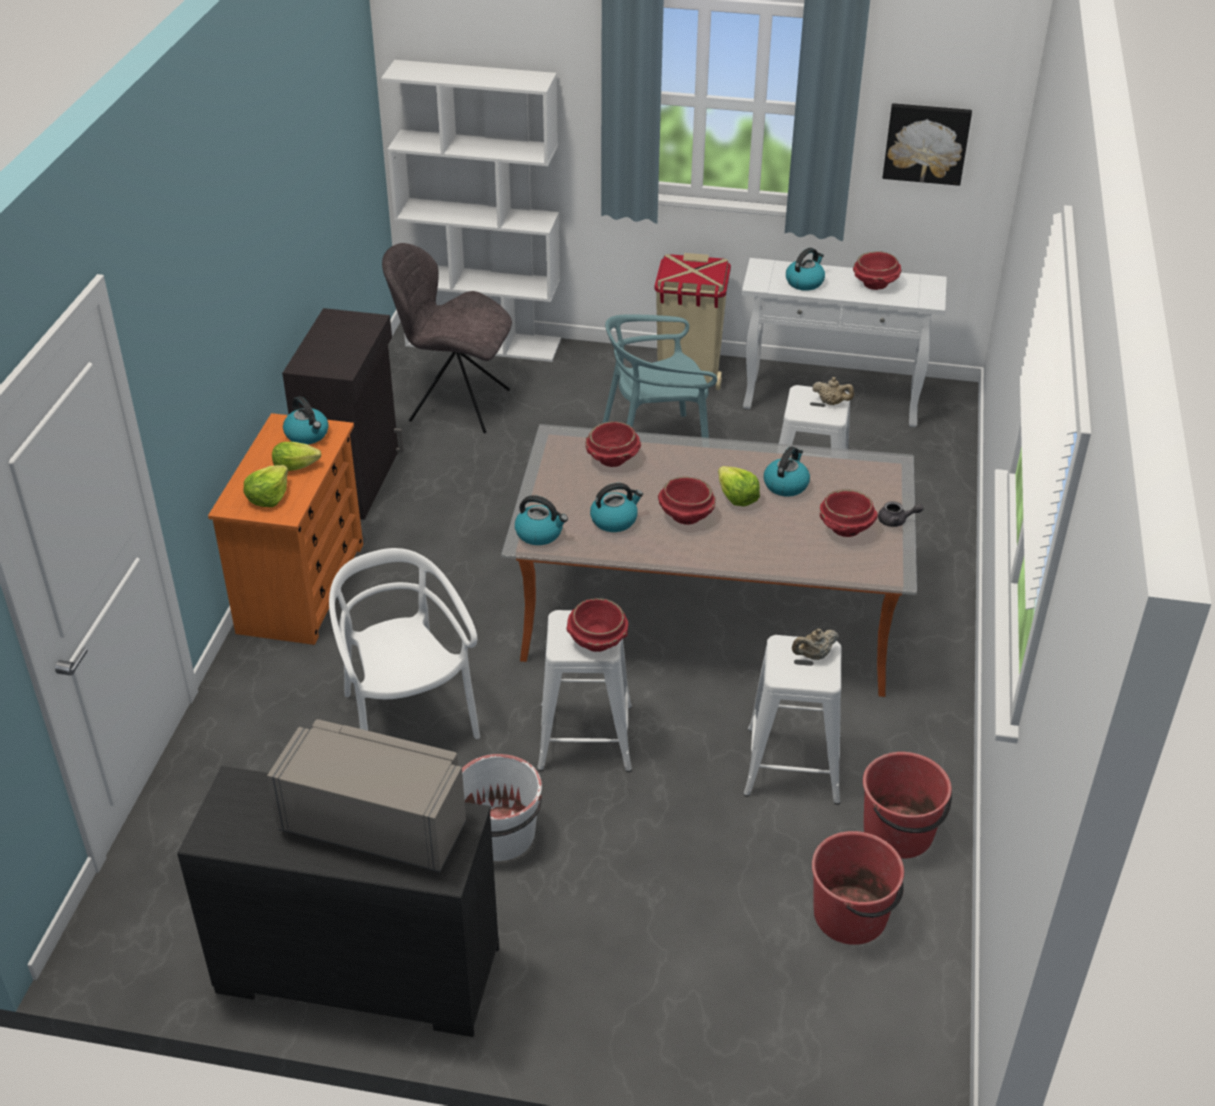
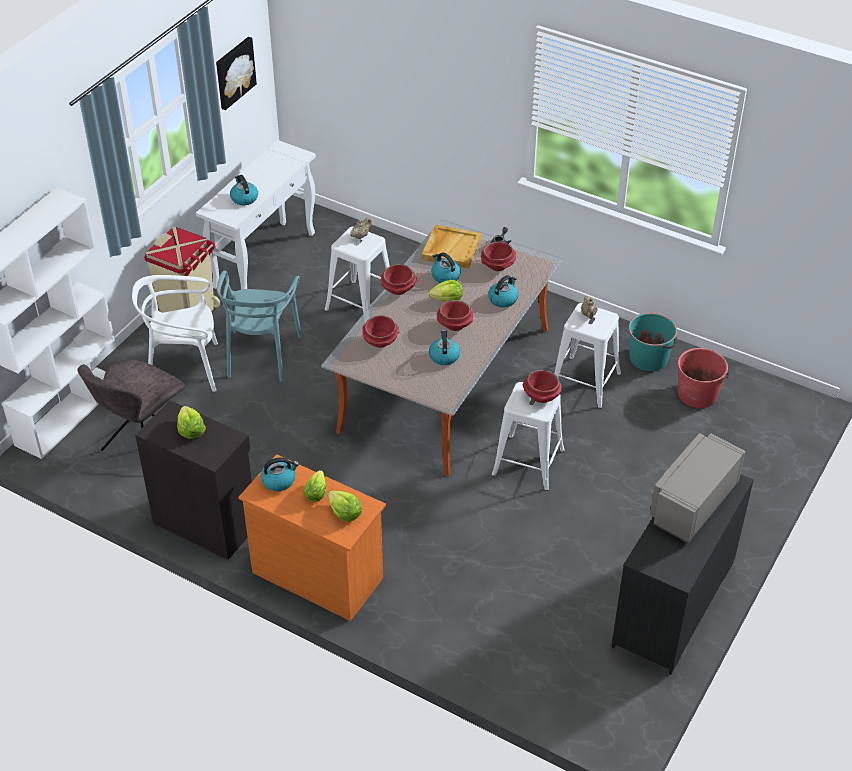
camera: 70 degrees left, 5 degrees up
(344, 340) = (190, 430): none -> lettuce
(406, 719) = (478, 543): white chair -> white chair (184, 368)
(499, 836) = (593, 520): white bucket -> none
(540, 533) = (441, 392): kettle -> kettle (503, 299)
(851, 477) = (451, 248): none -> beige tray
(875, 284) = (267, 170): red bowl -> red bowl (399, 289)
(899, 833) = (649, 358): red bucket -> turquoise bucket

